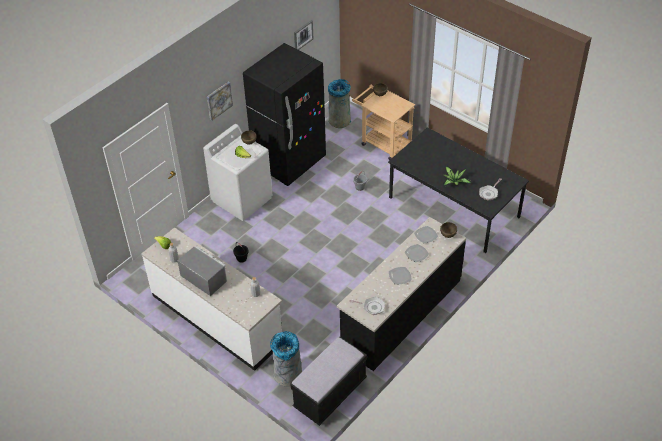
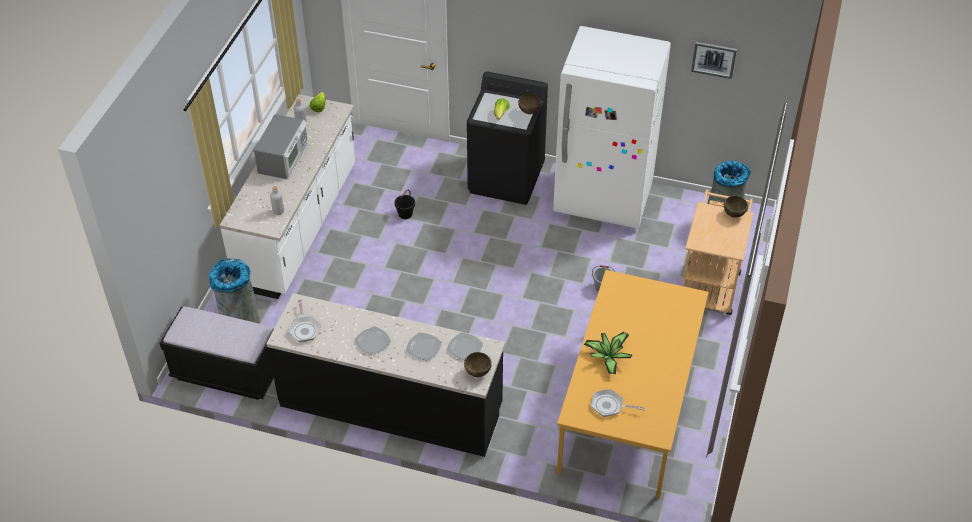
camera: 65 degrees right, 0 degrees up
(219, 100) = (531, 33): picture -> none
(242, 199) = (506, 178): white washing machine -> black washing machine
(289, 162) = (603, 199): black fridge -> white fridge
(454, 207) = (630, 407): black dining table -> orange dining table

